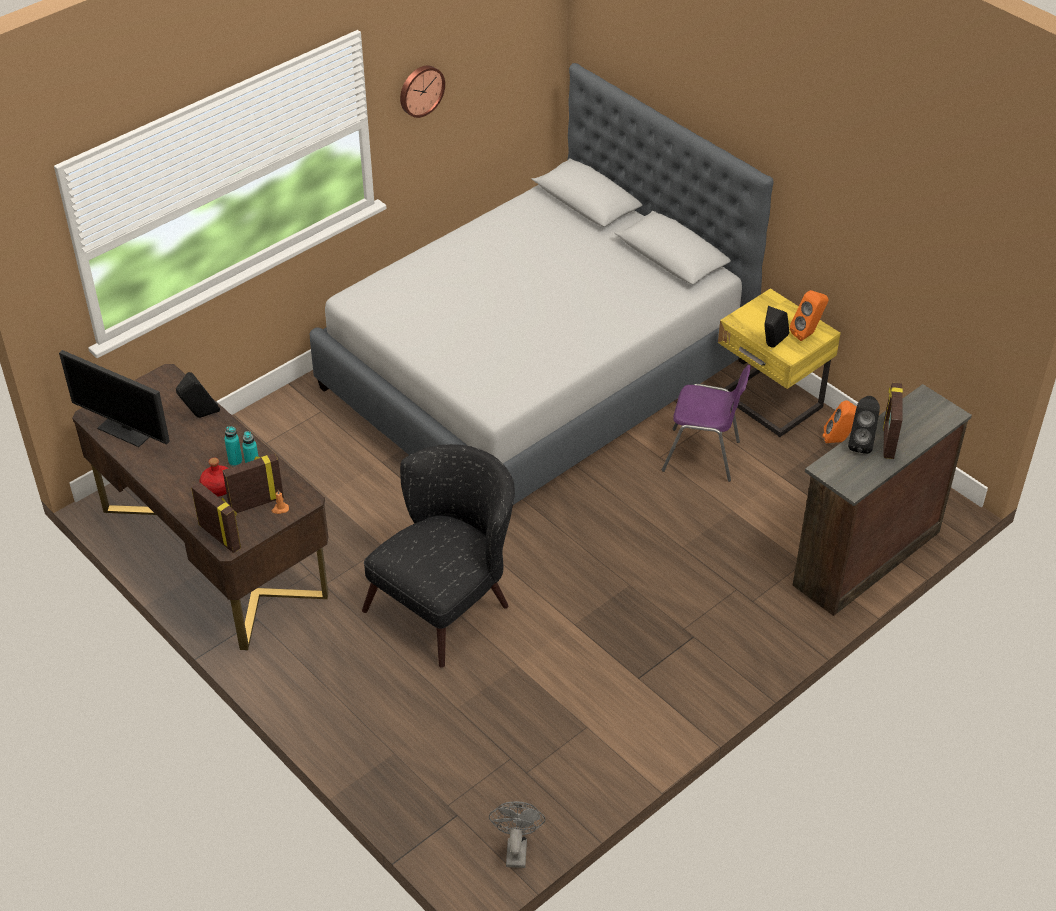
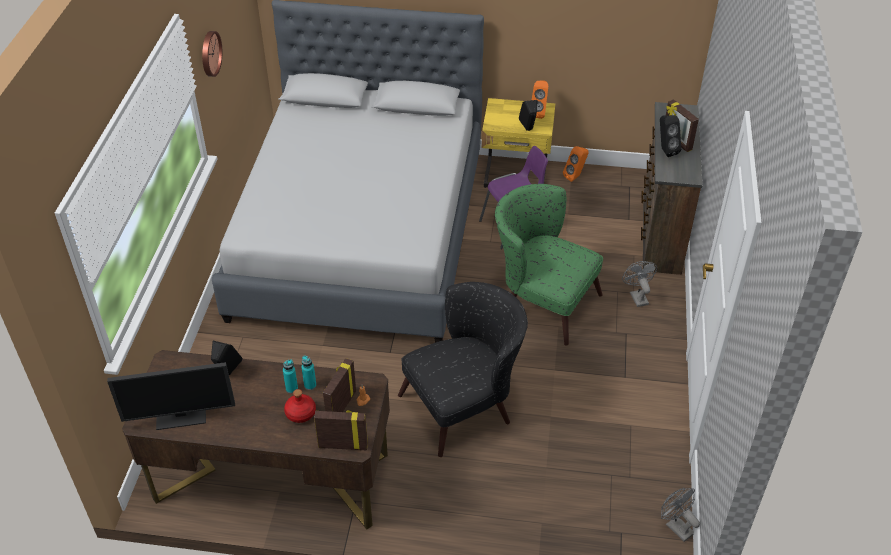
camera: 40 degrees left, 0 degrees up
(448, 601) = (465, 405): black armchair -> black armchair turned 60 degrees clockwise
(641, 549) = (541, 301): none -> green armchair
(752, 607) = (637, 296): none -> grey fan

